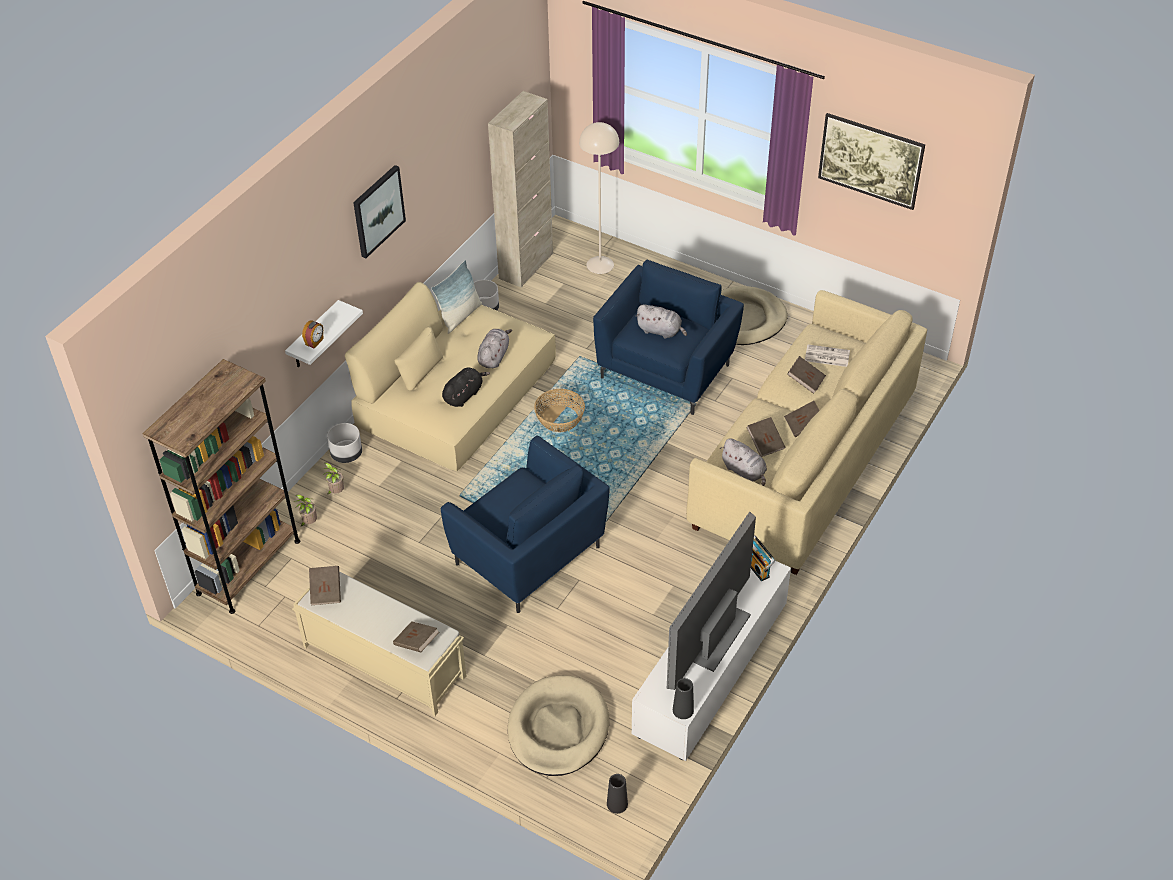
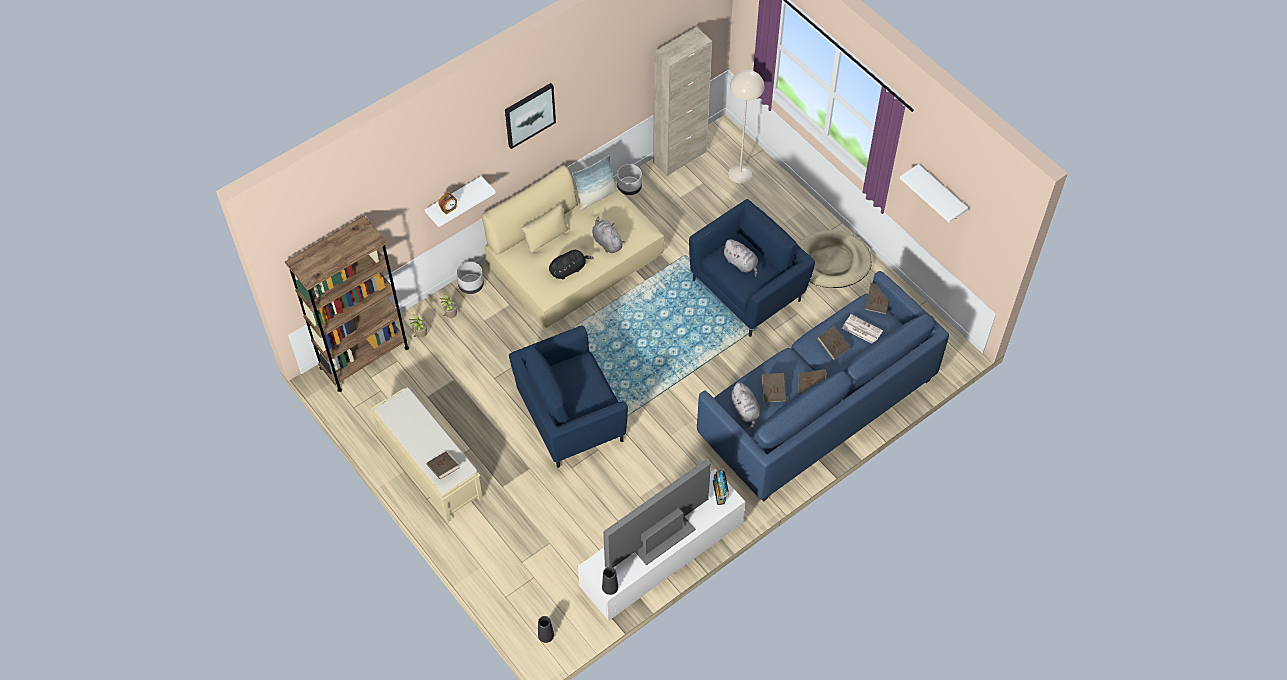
camera: 20 degrees right, 10 degrees up
(326, 591) = (397, 406): brown book -> brown book (877, 302)
(494, 356) = (606, 242): grey plush toy -> grey plush toy turned 75 degrees counterclockwise
(529, 557) = (569, 418): blue armchair -> blue armchair turned 90 degrees clockwise
(558, 728) = (530, 563): beige dog bed -> none
(560, 418) = (644, 306): basket -> none
(803, 463) = (817, 408): beige sofa -> blue sofa
(868, 176) = (940, 194): picture -> white shelf

